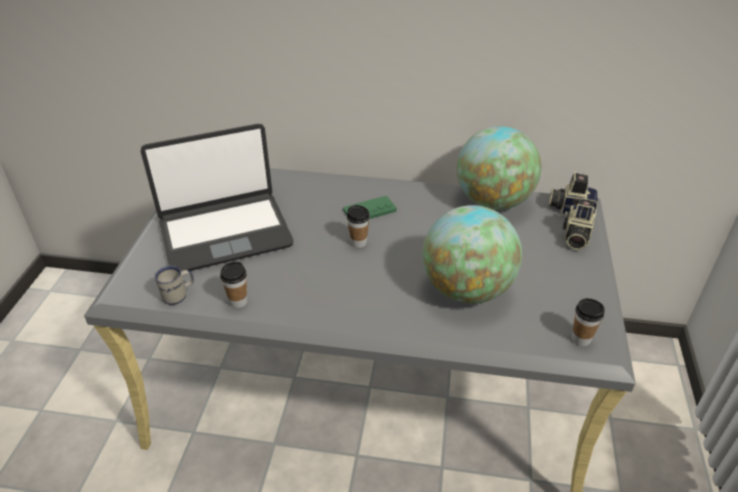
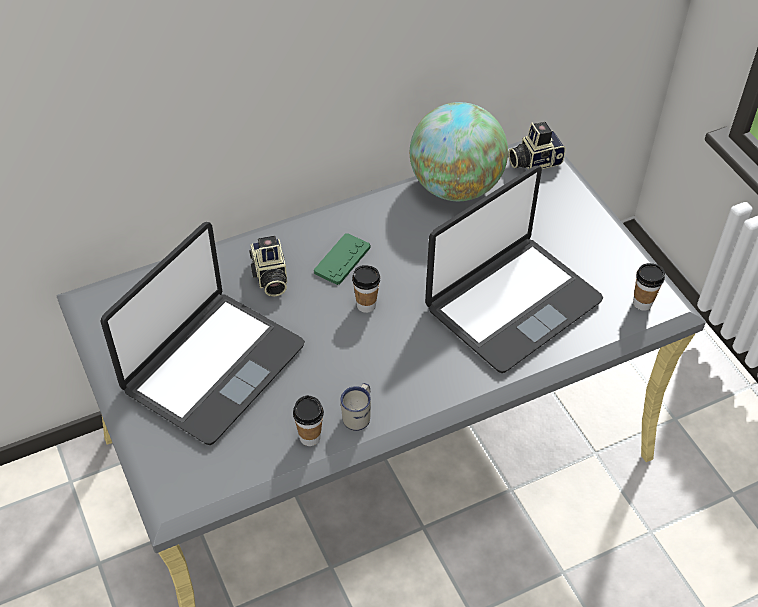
camera: 35 degrees left, 10 degrees up
(179, 295) = (240, 465): white mug -> white mug (359, 415)
(466, 289) = (512, 304): globe -> laptop
(575, 237) = (561, 193): camera -> camera (269, 277)

